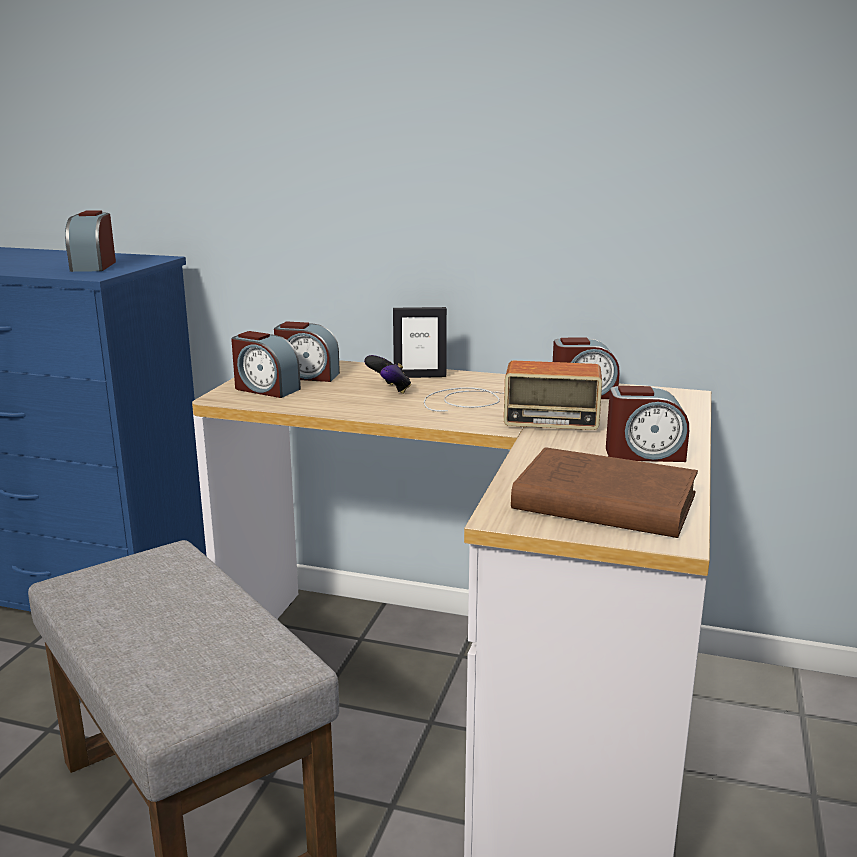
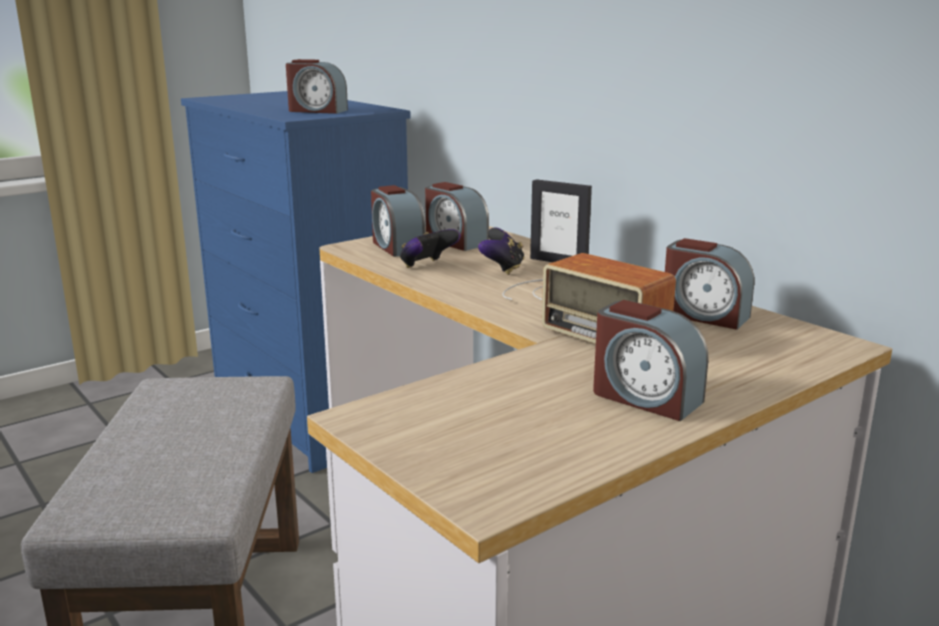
camera: 35 degrees right, 0 degrees up
(93, 266) = (317, 111): alarm clock -> alarm clock turned 105 degrees counterclockwise
(325, 400) = (427, 266): none -> game controller
(599, 501) = (485, 433): brown book -> none

